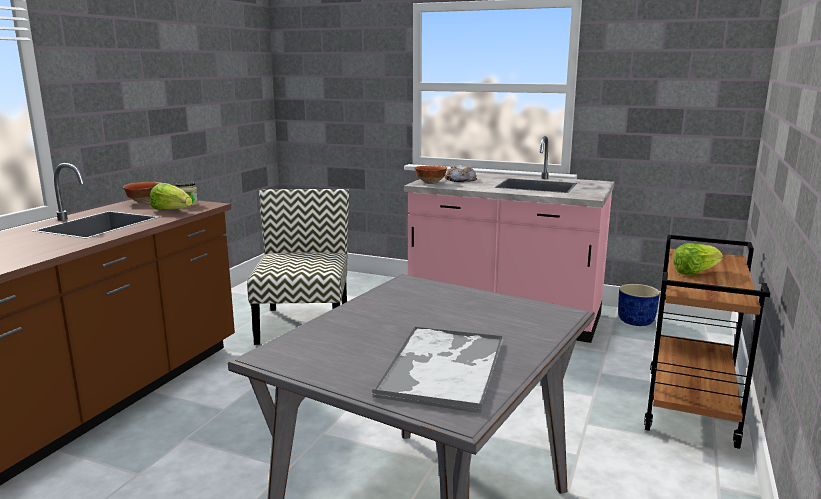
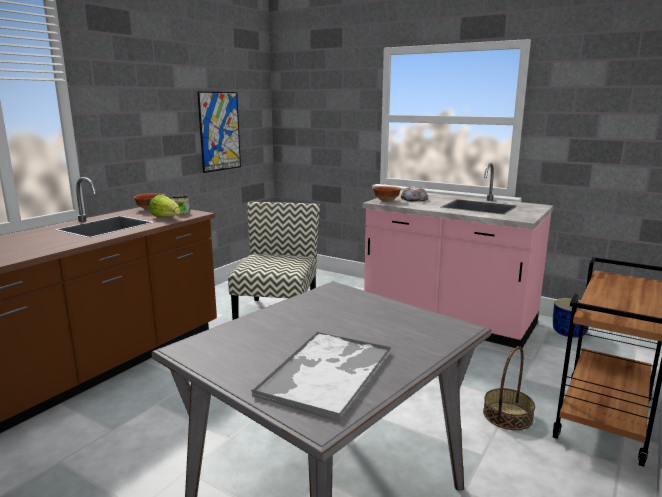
camera: 10 degrees right, 0 degrees up
(215, 104) = (219, 131): none -> picture
(593, 412) = (508, 415): none -> basket
(694, 272) = (610, 295): lettuce -> none

